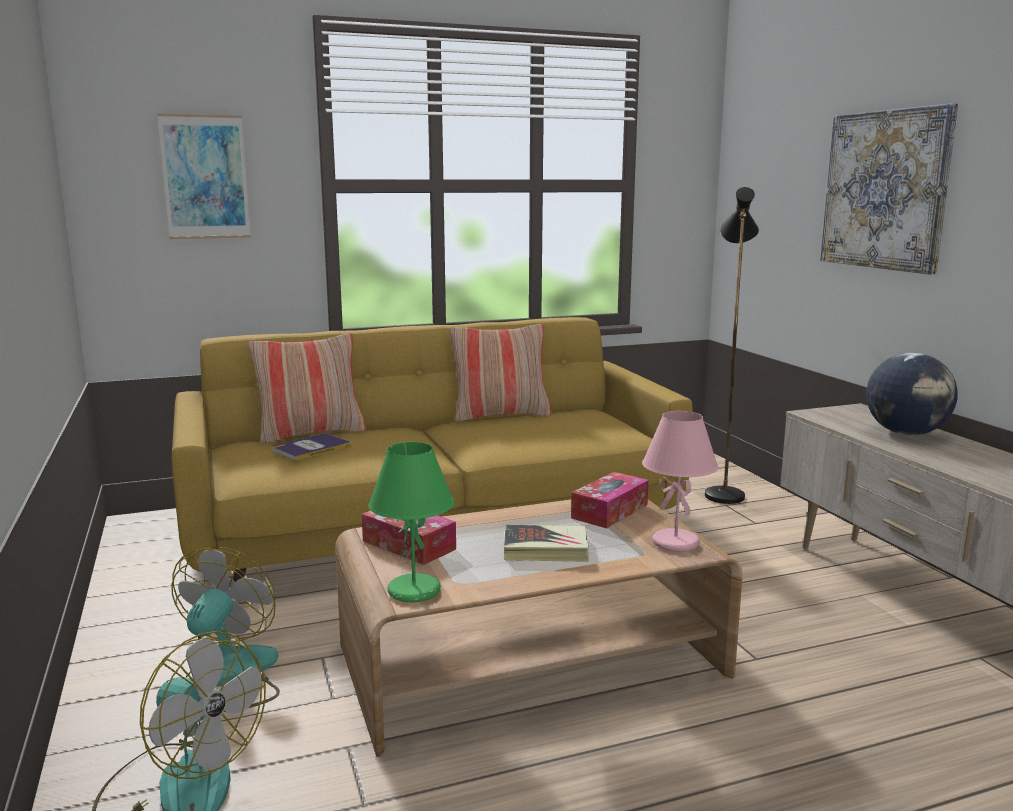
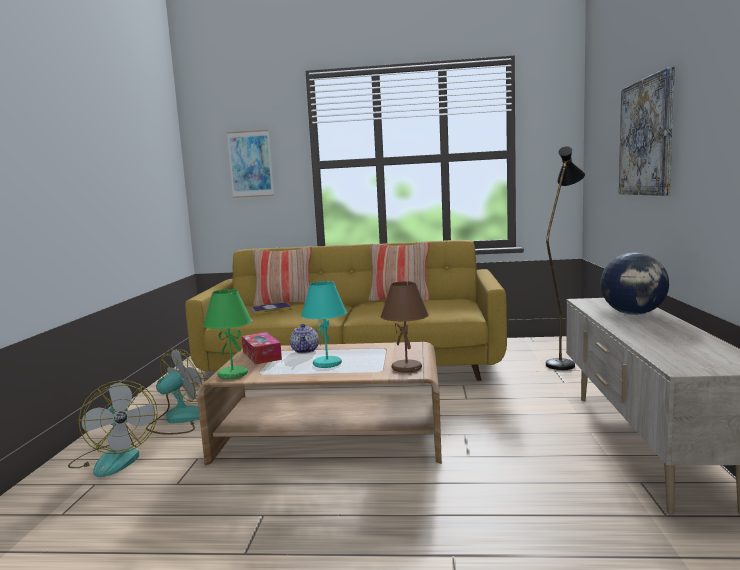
camera: 25 degrees right, 5 degrees down
(472, 527) = (305, 351): none -> teapot
(546, 550) = (327, 364): book -> turquoise table lamp
(610, 511) = (394, 350): tissue box -> none
(676, 543) = (407, 368): pink table lamp -> brown table lamp

